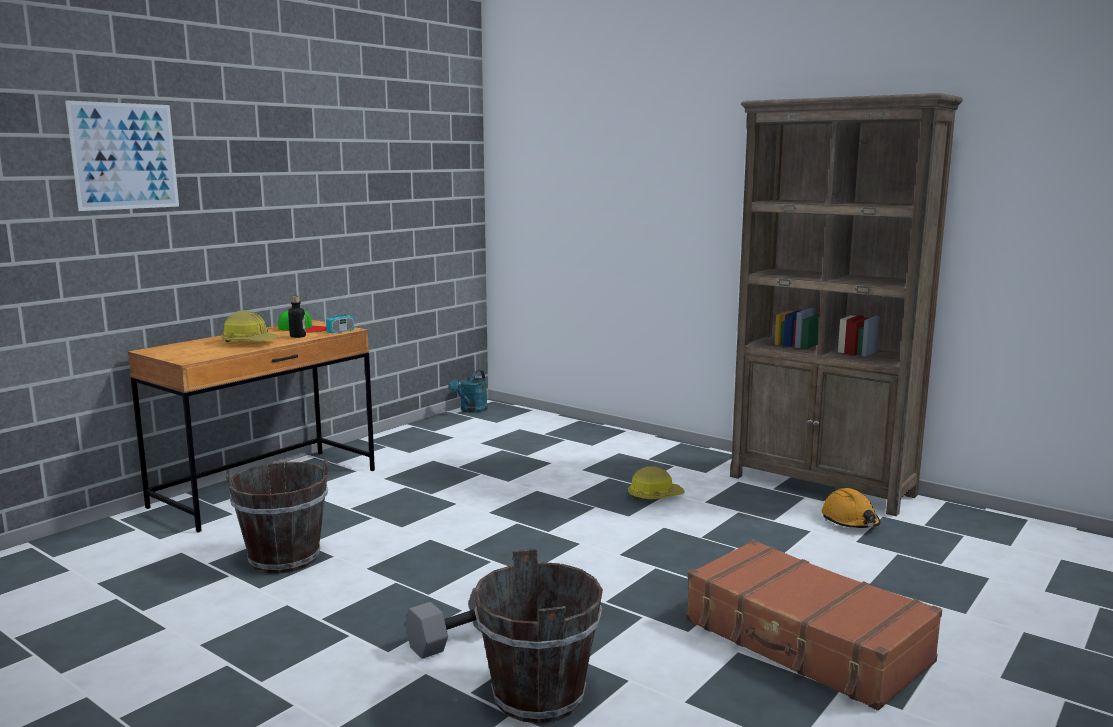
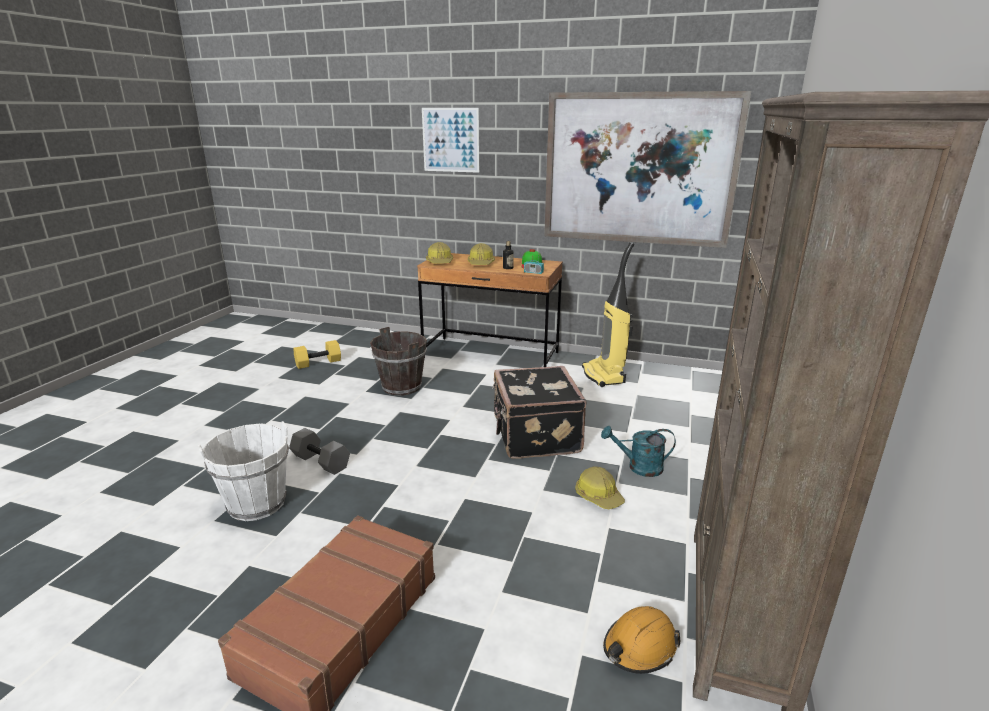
camera: 70 degrees right, 10 degrees up
(56, 624) = (318, 362): none -> yellow dumbbell
(195, 355) = (440, 262): none -> hard hat
(374, 187) = (639, 169): none -> picture
(418, 446) = (604, 376): none -> vacuum cleaner
(471, 410) = (706, 374): turquoise watering can -> turquoise watering can (638, 467)
(519, 501) = (534, 436): none -> black suitcase
(539, 696) = (257, 504): brown bucket -> white bucket

